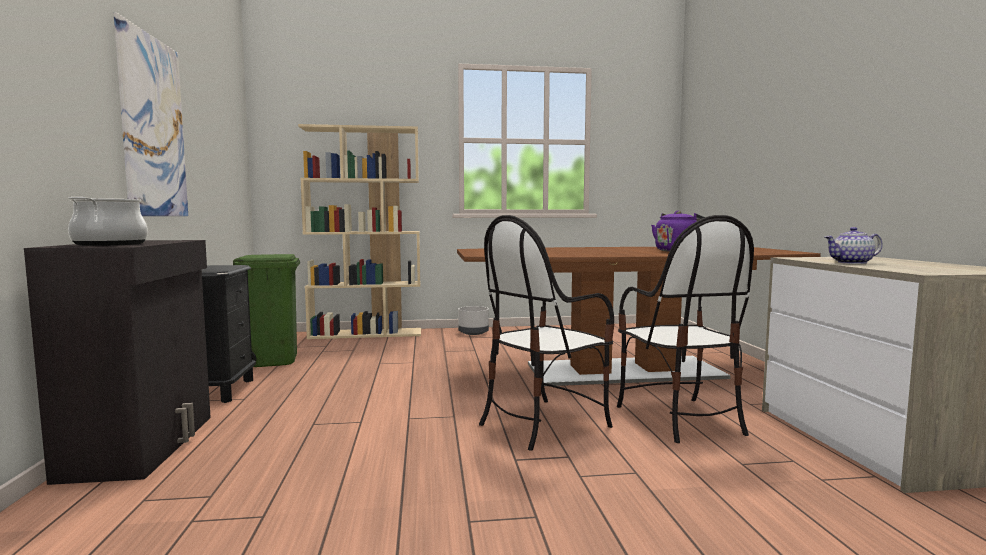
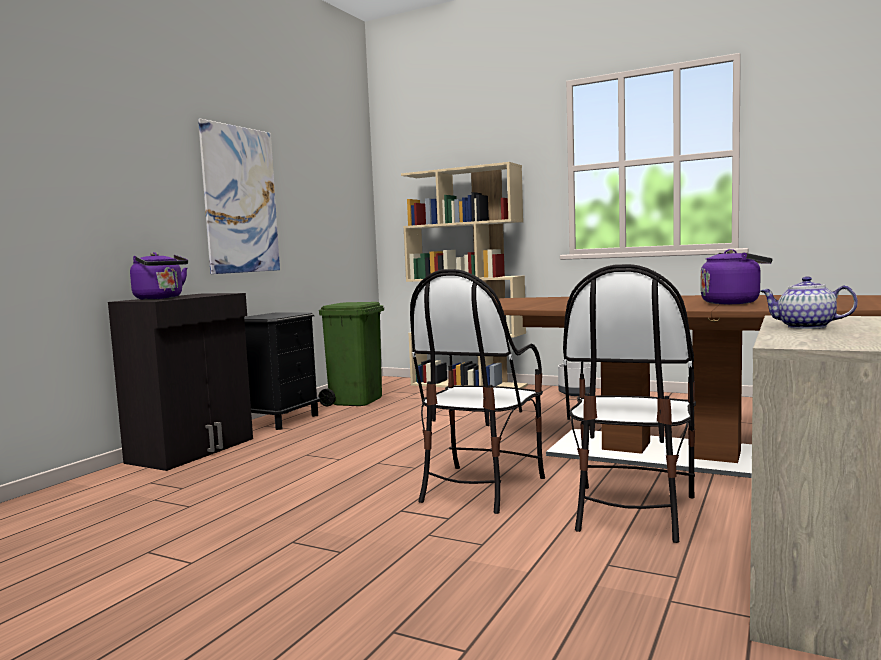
camera: 35 degrees right, 0 degrees up
(110, 244) = (160, 298): cooking pot -> purple kettle
(543, 423) = (479, 488): chair -> chair turned 60 degrees counterclockwise

